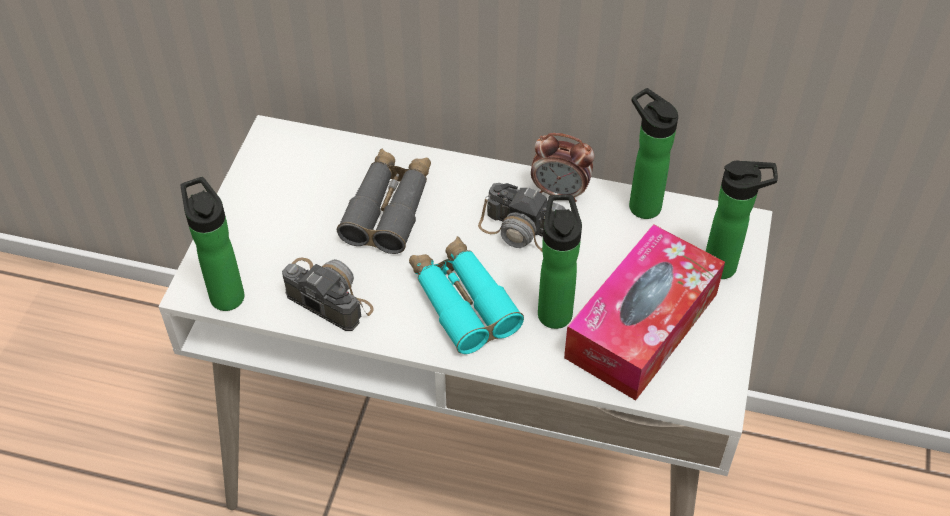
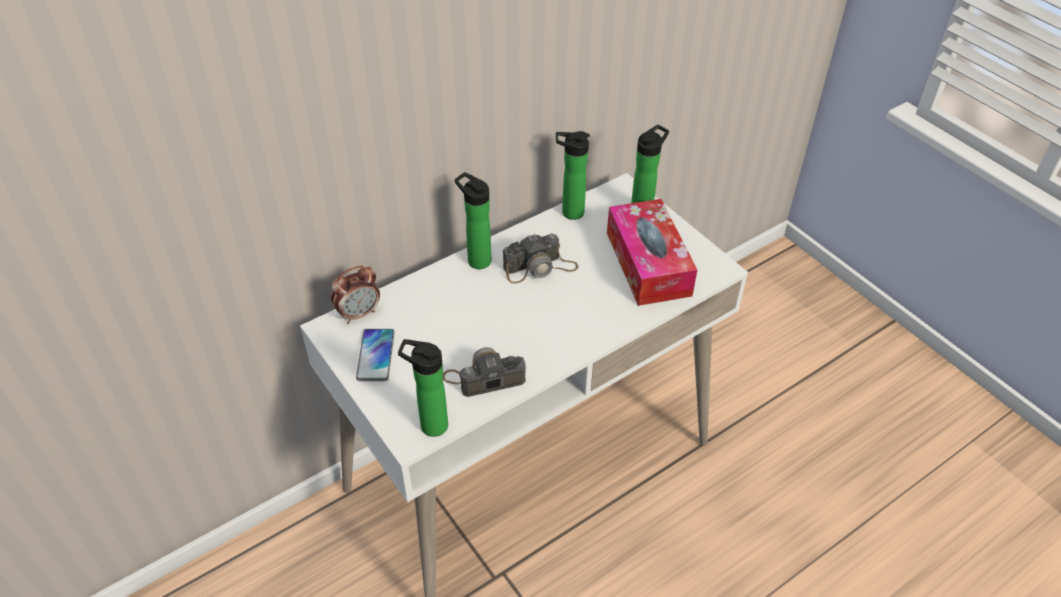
camera: 50 degrees left, 5 degrees down
(273, 193) = (376, 355): none -> phone
(389, 208) = (452, 311): grey binoculars -> none
(462, 302) = (556, 322): turquoise binoculars -> none
(554, 310) = (602, 289): bottle -> bottle (476, 259)
(560, 192) = (525, 236): alarm clock -> alarm clock (359, 313)

